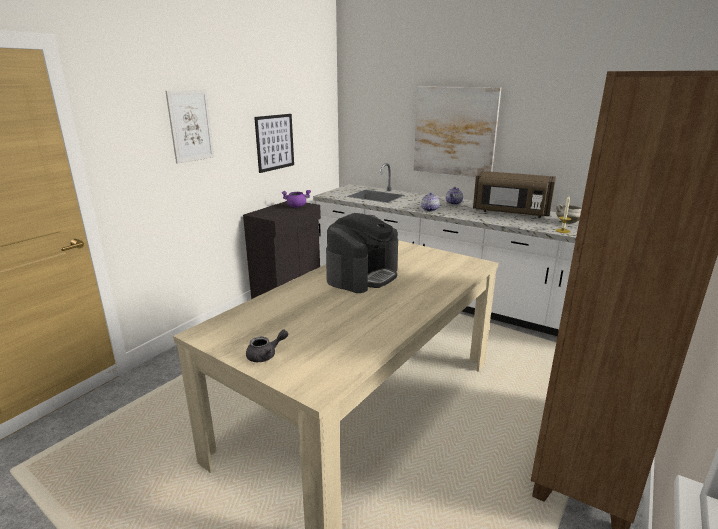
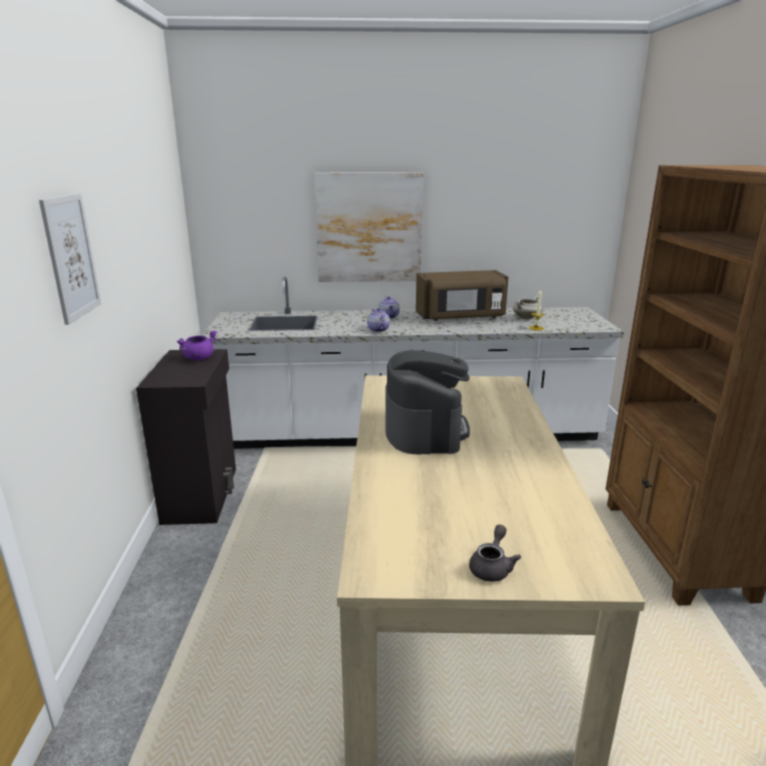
camera: 35 degrees left, 0 degrees up
(275, 142) = (146, 266): picture -> none

